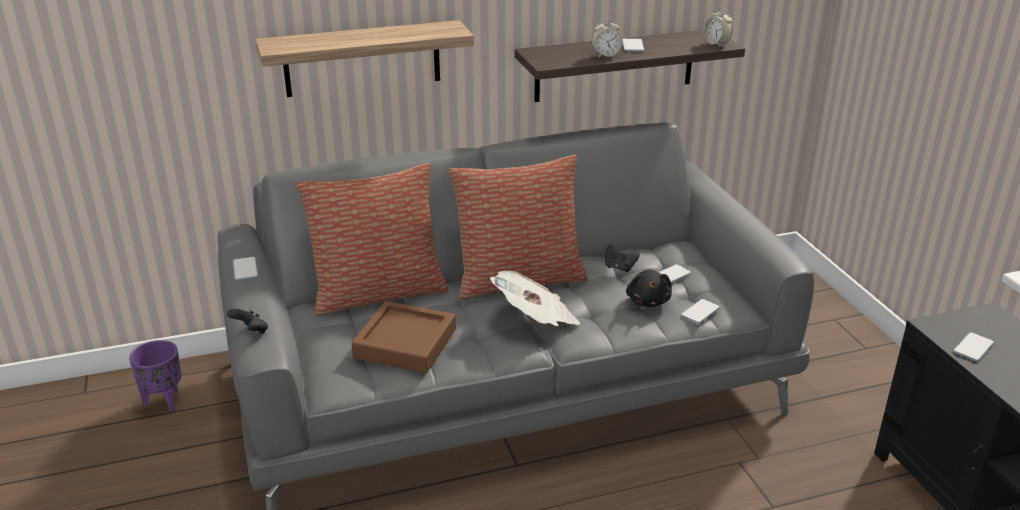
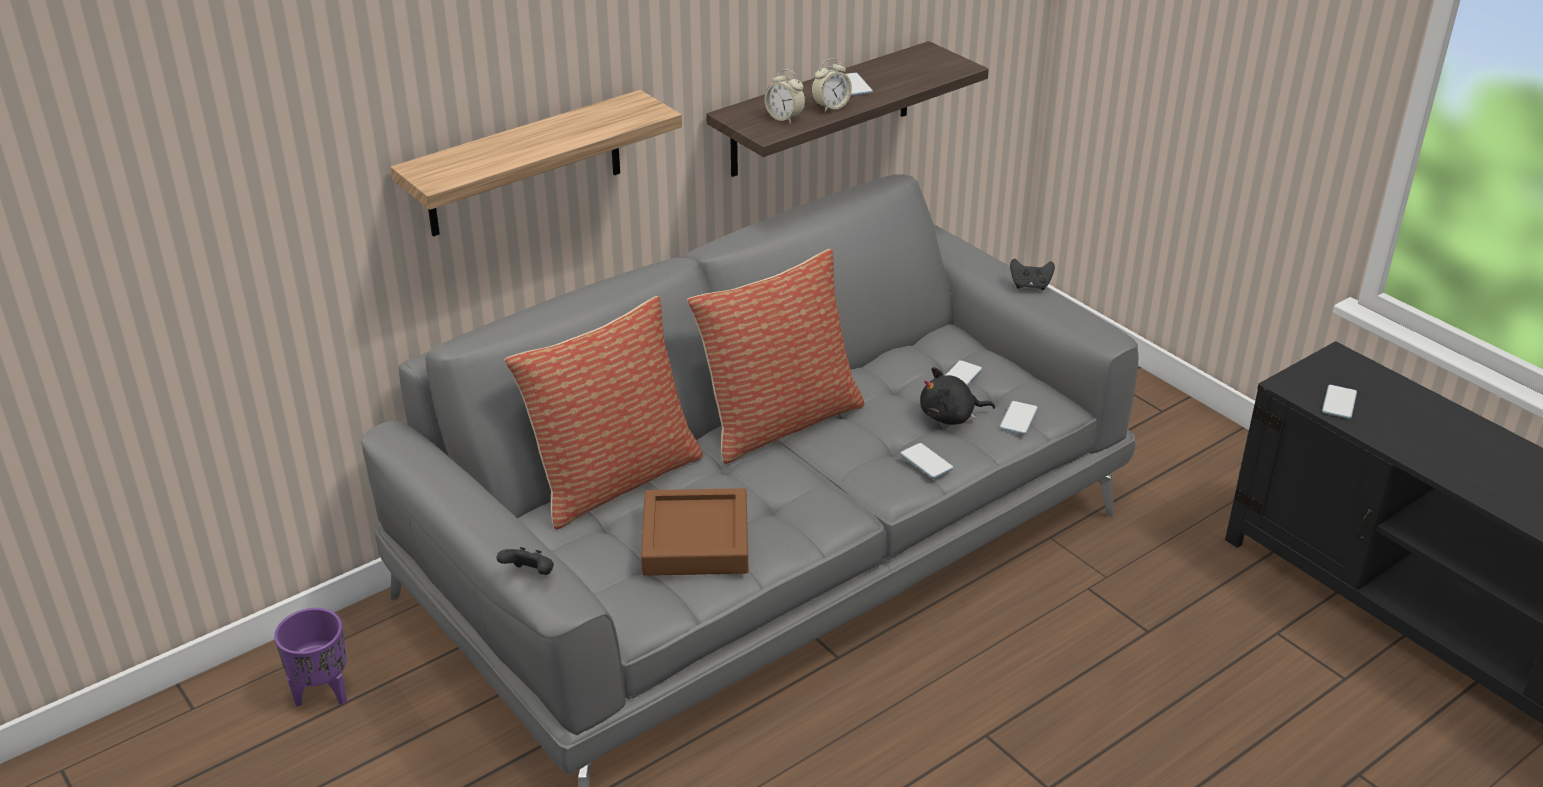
camera: 20 degrees left, 5 degrees up
(245, 269) = (453, 490): phone -> phone (926, 462)
(535, 319) = (834, 471): newspaper -> none
(619, 268) = (893, 379): black game controller -> black game controller (1030, 286)
(648, 301) = (950, 416): black plush toy -> black plush toy turned 105 degrees clockwise
(716, 44) = (951, 67): alarm clock -> alarm clock (785, 118)

